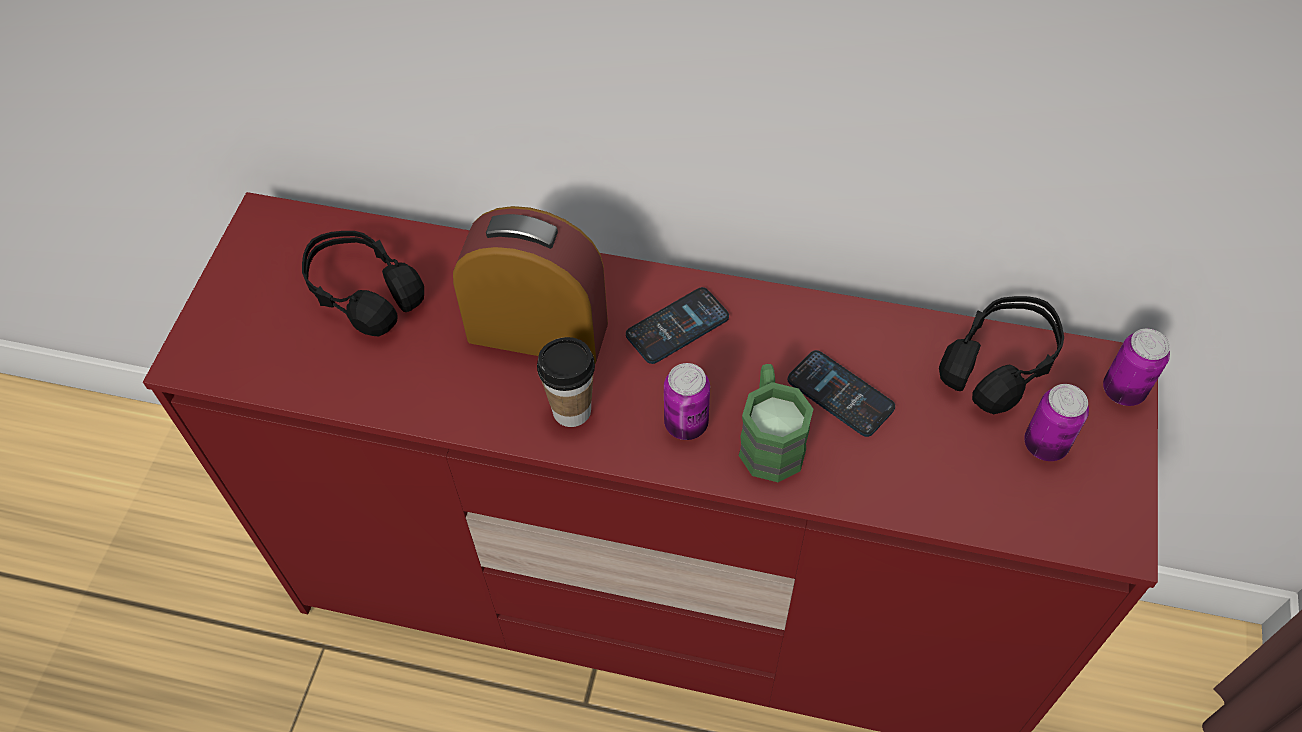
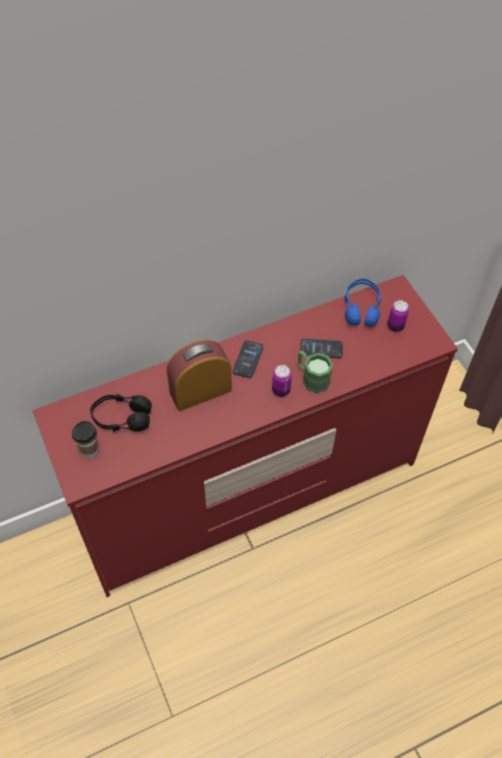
camera: 40 degrees left, 0 degrees up
(572, 410) = (238, 410): cup -> cup (90, 451)
(999, 364) = (361, 308): black headphones -> blue headphones
(1123, 390) = (404, 294): can -> none

